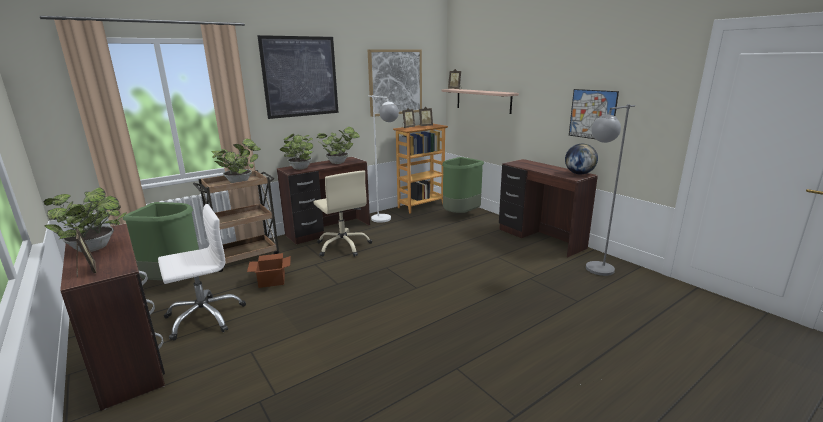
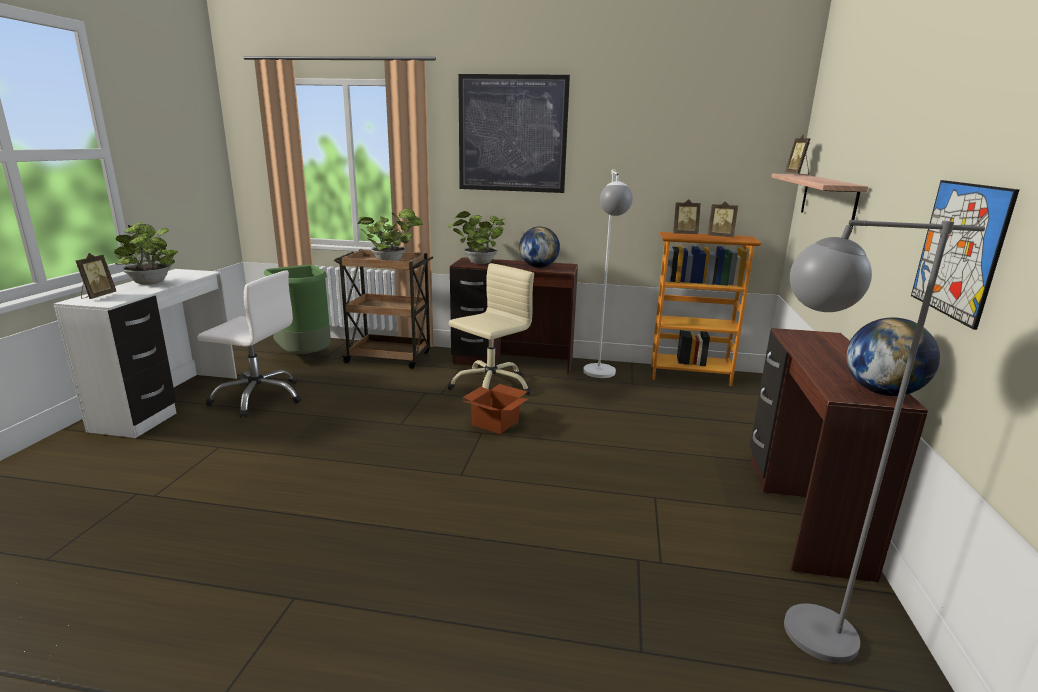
camera: 45 degrees right, 0 degrees up
(131, 355) = (171, 402): brown desk -> white desk
(272, 280) = (362, 390): cardboard box -> cardboard box (496, 422)
(339, 162) = (538, 267): potted plant -> globe
(343, 246) = (490, 386): beige office chair -> beige office chair turned 150 degrees counterclockwise
(395, 82) = (680, 154): picture -> none
(460, 215) = (727, 411): green trash can -> none

